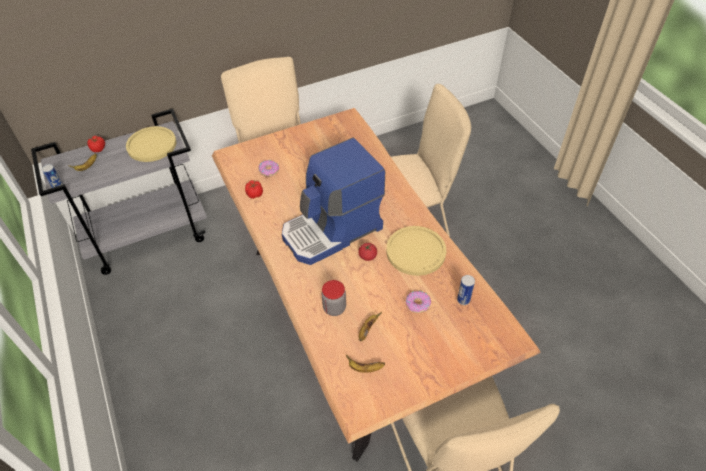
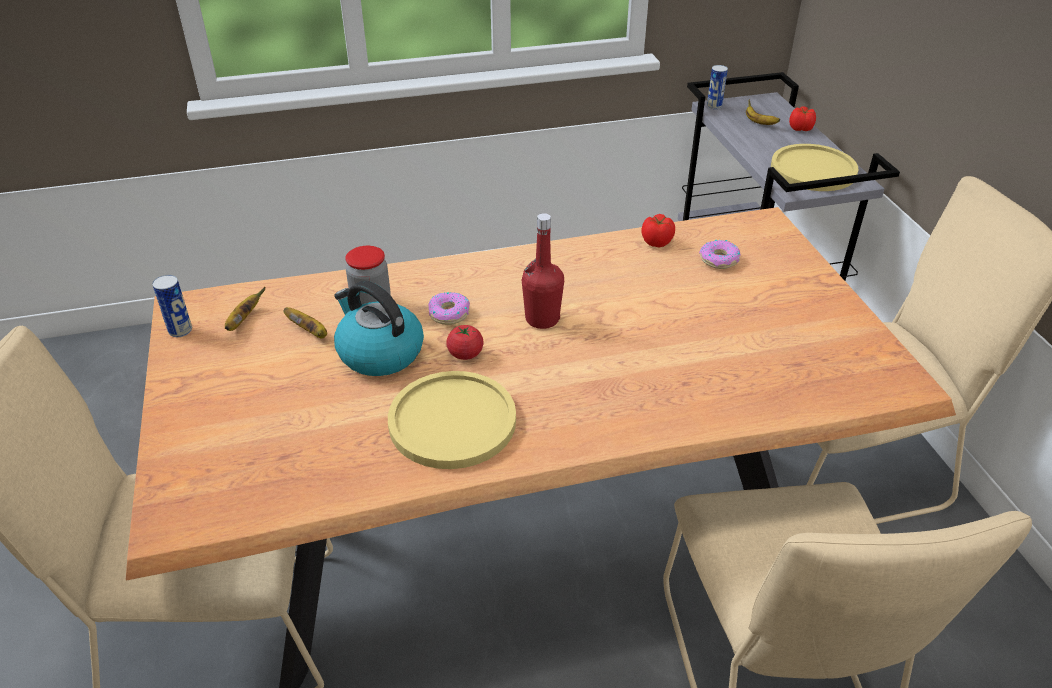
camera: 100 degrees right, 10 degrees down
(332, 231) = (542, 319): coffee machine -> red bottle
(376, 292) = (379, 353): none -> kettle
(418, 304) = (326, 400): donut -> donut (449, 313)
(463, 300) = (301, 467): can -> can (180, 330)

